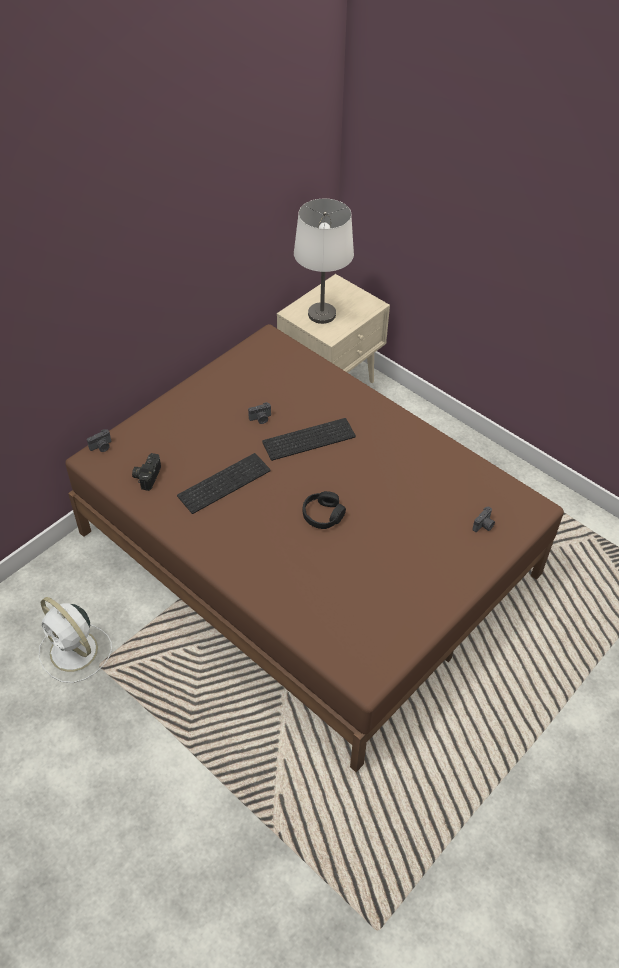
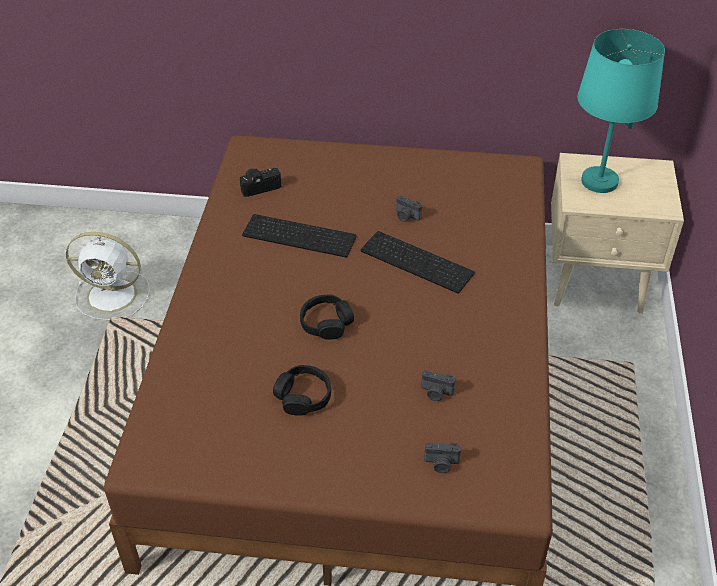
camera: 55 degrees right, 5 degrees down
(75, 652) = (114, 295): white fan -> white fan turned 90 degrees counterclockwise
(101, 447) = (266, 144): camera -> camera (436, 393)
(321, 315) = (599, 181): white table lamp -> turquoise table lamp
(378, 561) = (303, 396): none -> black headphones

